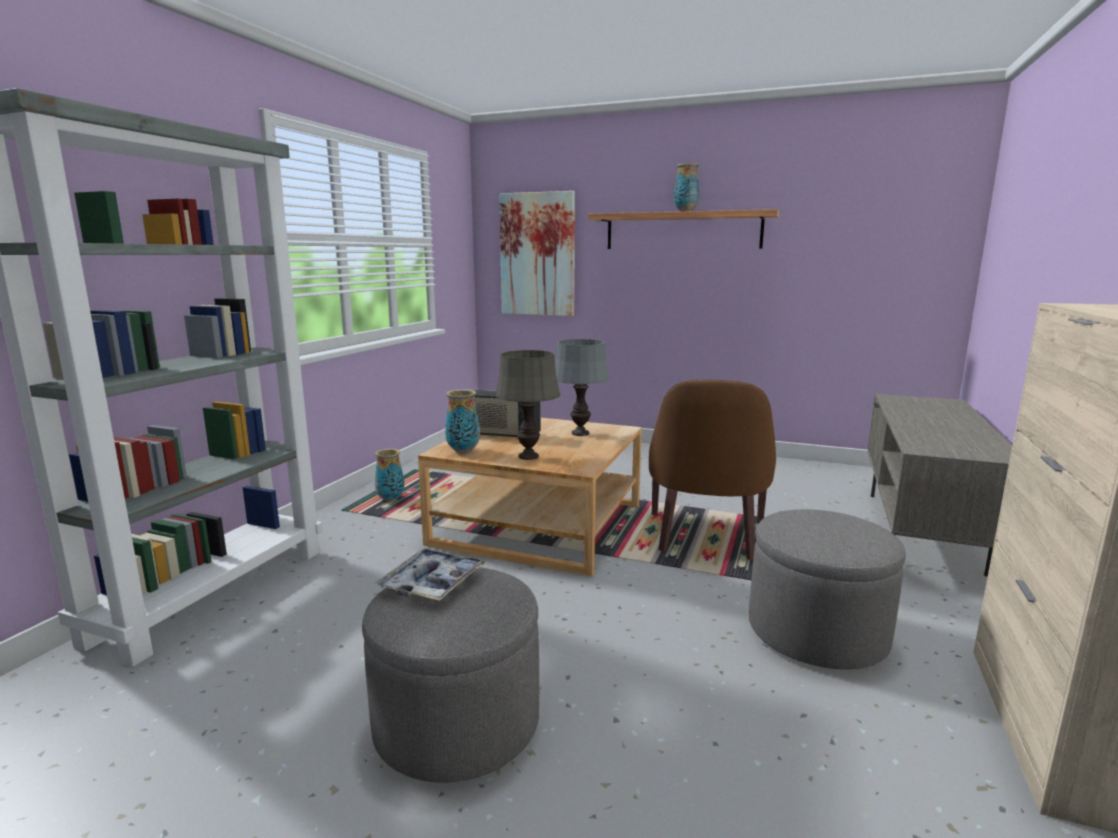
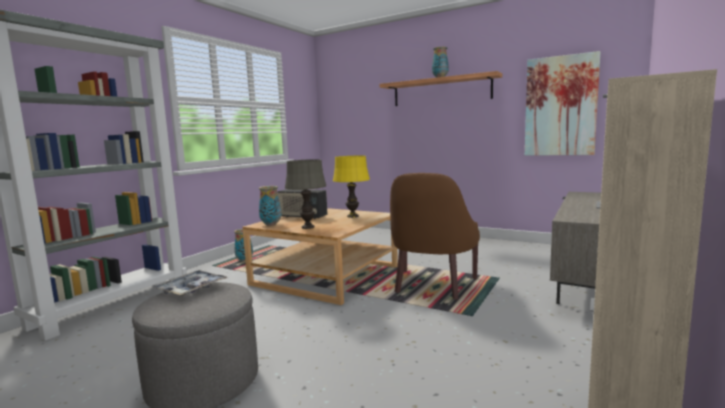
camera: 10 degrees right, 5 degrees down
(537, 254) = (354, 112): picture -> picture (560, 106)
(580, 433) = (352, 216): grey table lamp -> yellow table lamp
(817, 632) = (476, 344): grey ottoman -> none

